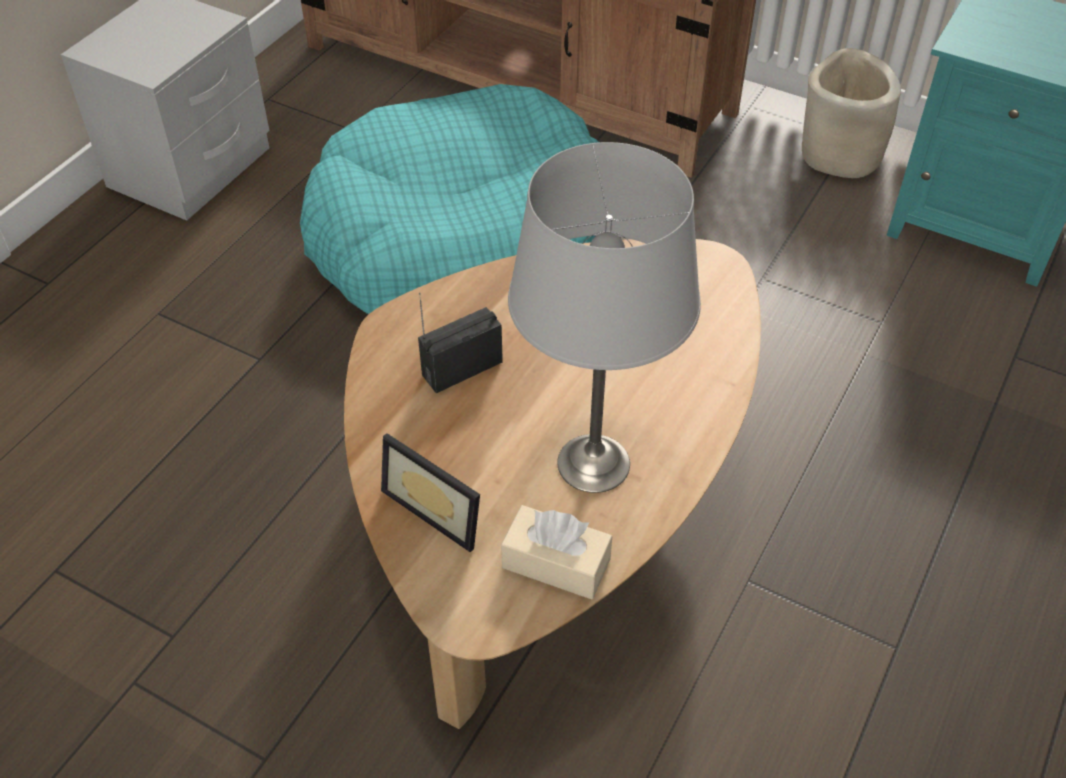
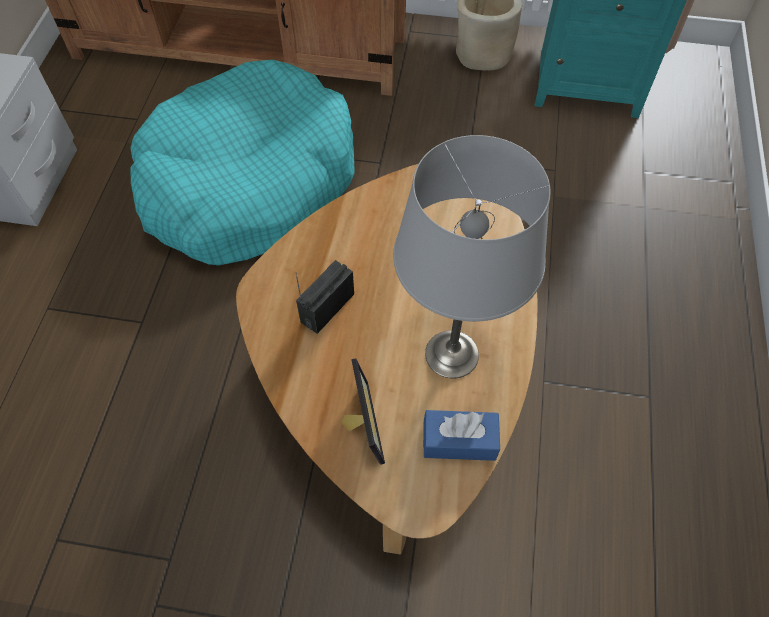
camera: 20 degrees left, 10 degrees up
(439, 507) = (359, 424): picture frame -> picture frame turned 120 degrees counterclockwise
(556, 563) = (459, 441): beige tissue box -> blue tissue box

